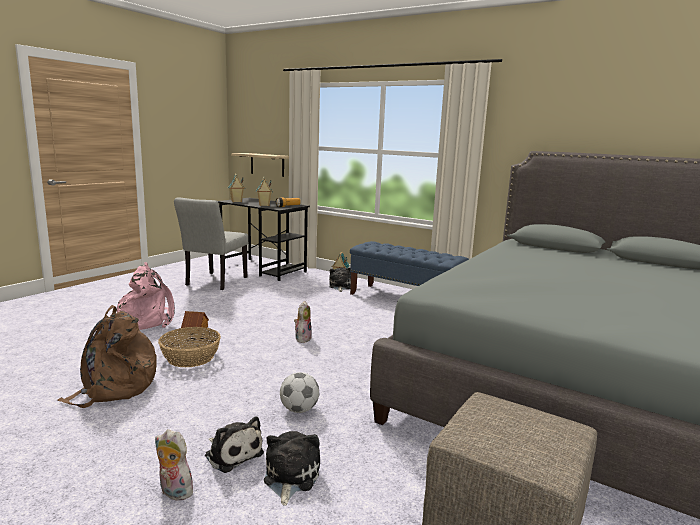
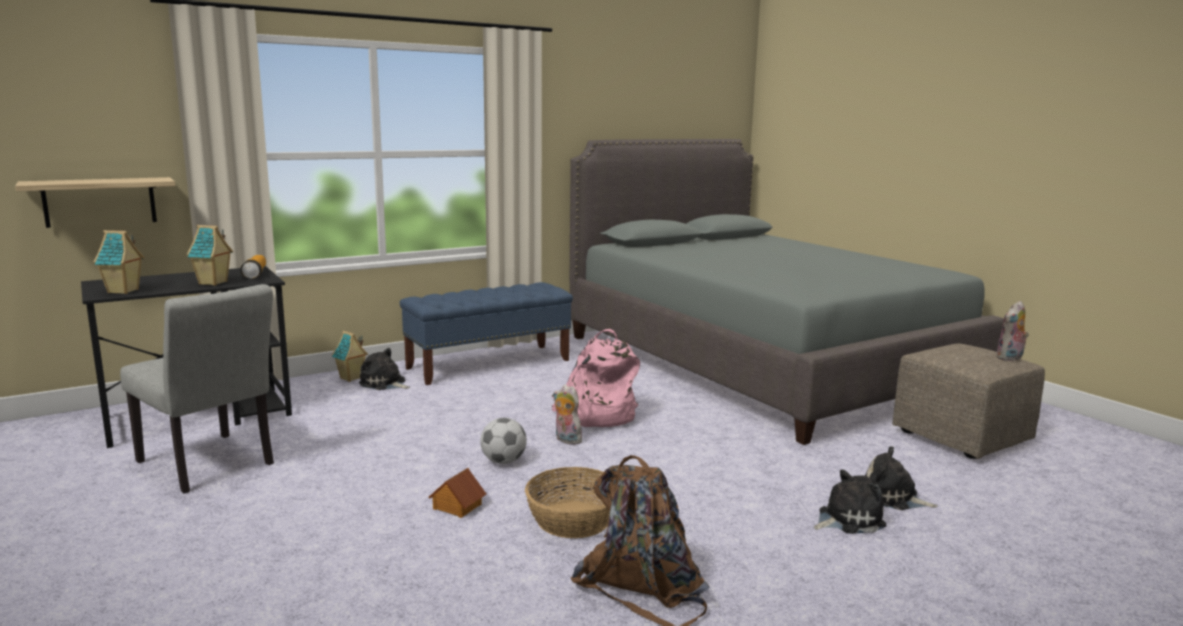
camera: 65 degrees left, 0 degrees up
(148, 320) = (359, 544): pink backpack -> pink backpack (596, 415)
(173, 492) = (916, 557): plush toy -> plush toy (1010, 358)
(299, 409) = (764, 473): football -> football (503, 461)

